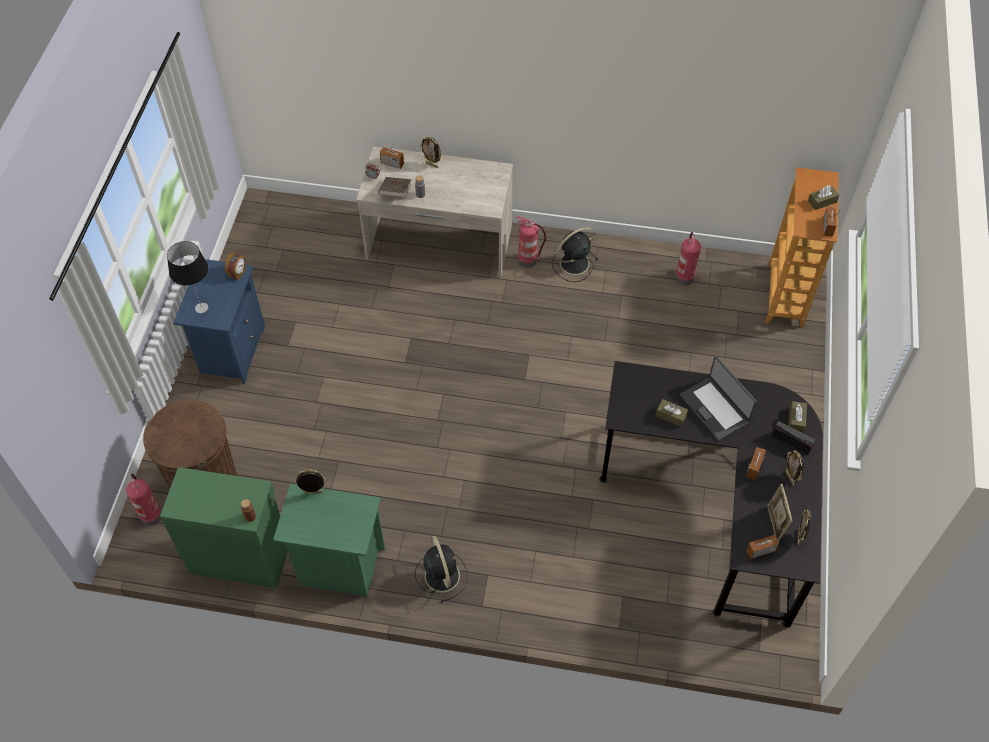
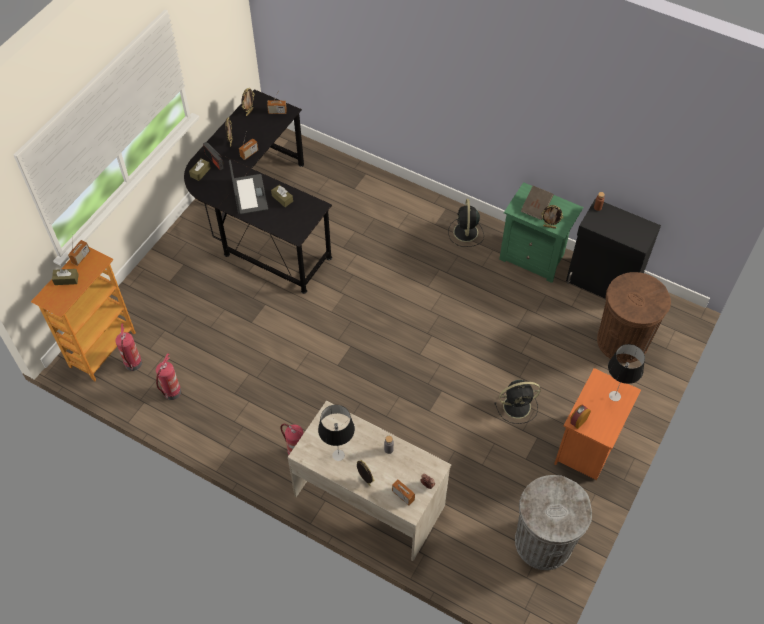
camera: 160 degrees left, 0 degrees up
(150, 514) = (666, 330): fire extinguisher -> fire extinguisher (133, 364)
(231, 350) = (587, 448): blue nightstand -> orange nightstand
(240, 557) = (602, 283): green cabinet -> black cabinet
(263, 256) = (543, 542): none -> grey trash can
(395, 193) = (412, 459): brown book -> brown book (536, 207)
(466, 177) = (338, 455): none -> table lamp
(573, 264) = (259, 437): black fan -> black fan (518, 406)
(774, 524) = (259, 122): picture frame -> none

